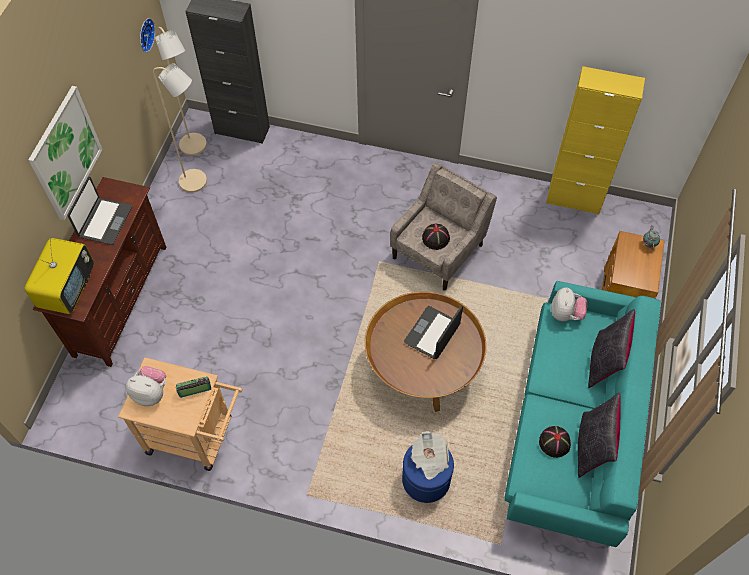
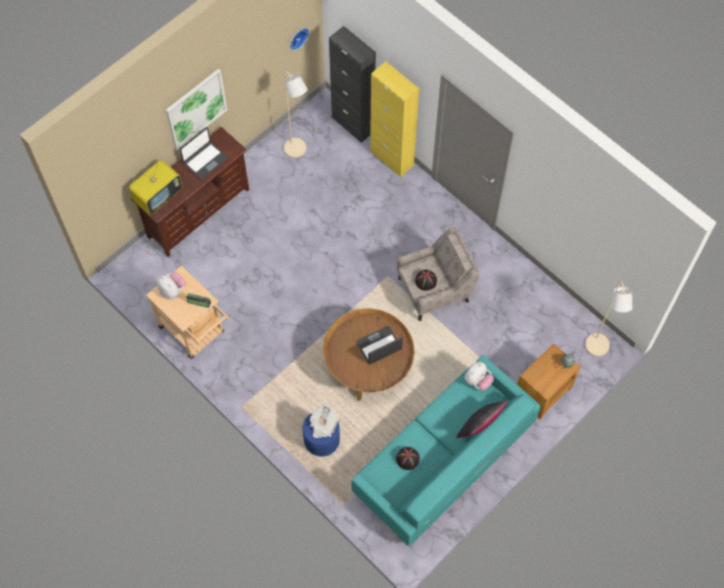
camera: 30 degrees right, 5 degrees up
(195, 148) = (311, 123): beige floor lamp -> beige floor lamp (597, 349)
(574, 199) = (561, 302): yellow cabinet -> yellow cabinet (391, 158)
(592, 446) = (430, 475): black pillow -> none

